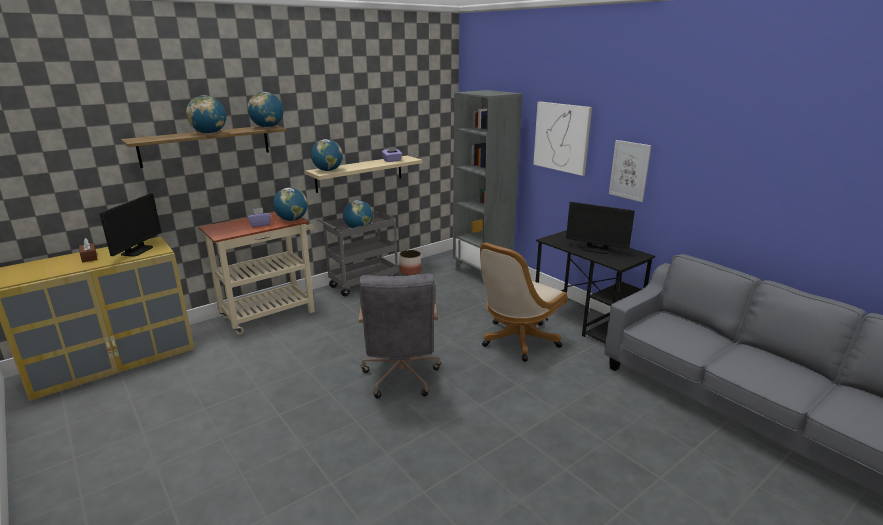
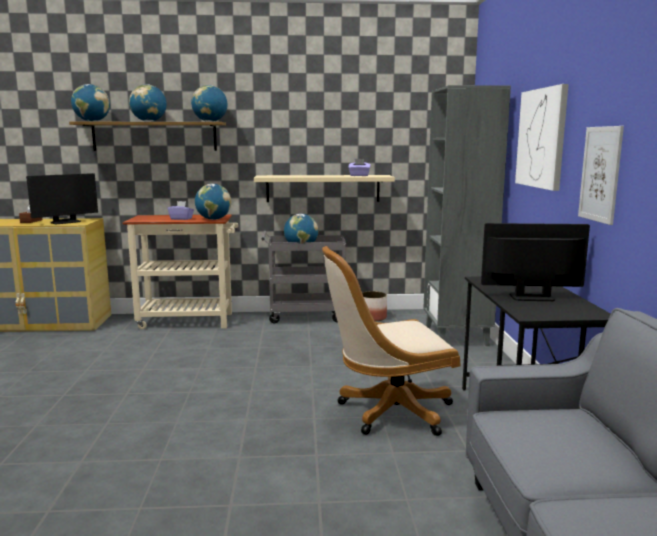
camera: 35 degrees right, 10 degrees down
(328, 170) = (274, 176): globe -> globe (92, 121)
(401, 380) = (202, 405): grey office chair -> none
(596, 249) = (531, 297): monitor -> monitor turned 120 degrees clockwise

